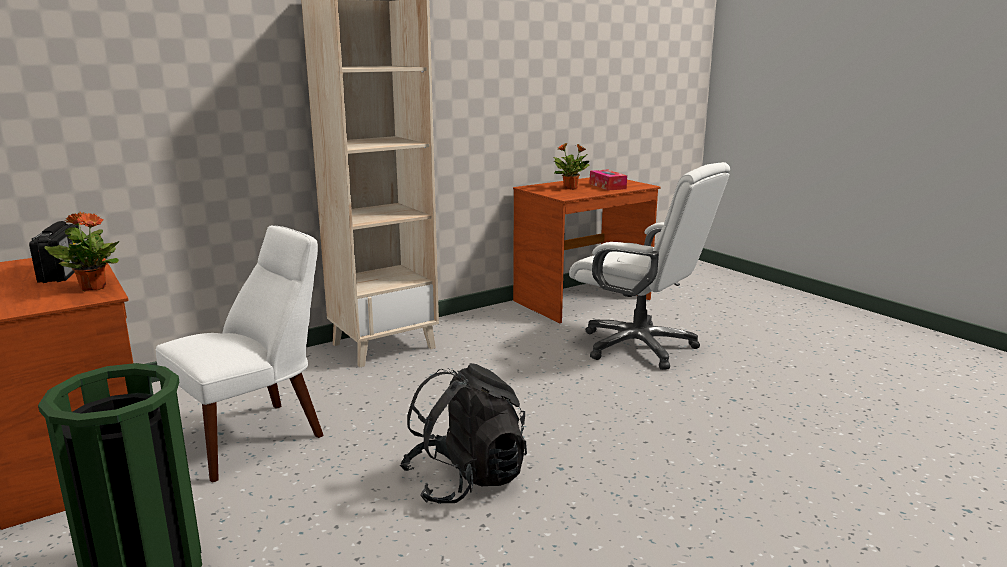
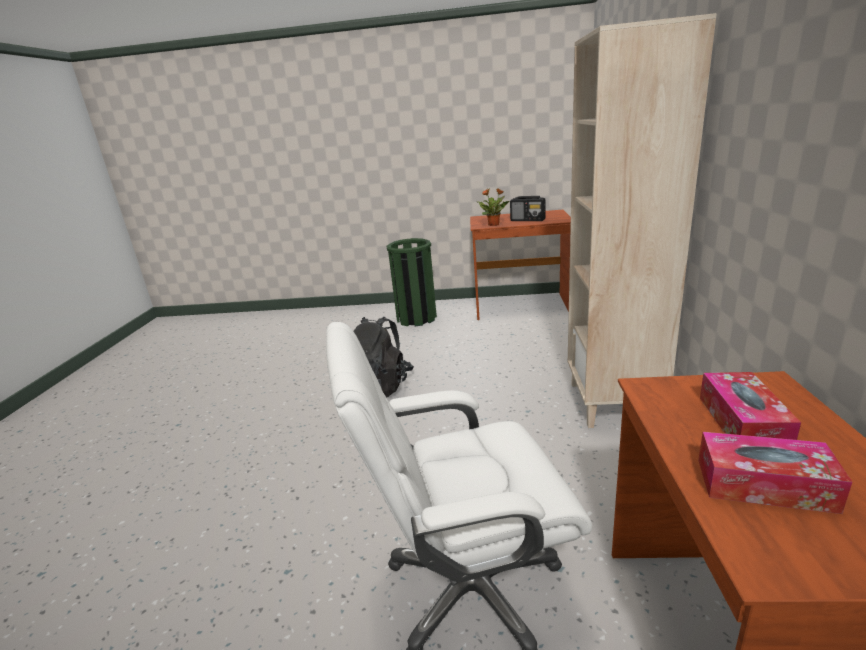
camera: 130 degrees right, 5 degrees up
(255, 437) = (497, 341): white chair -> none
(571, 188) = (742, 422): potted plant -> tissue box

